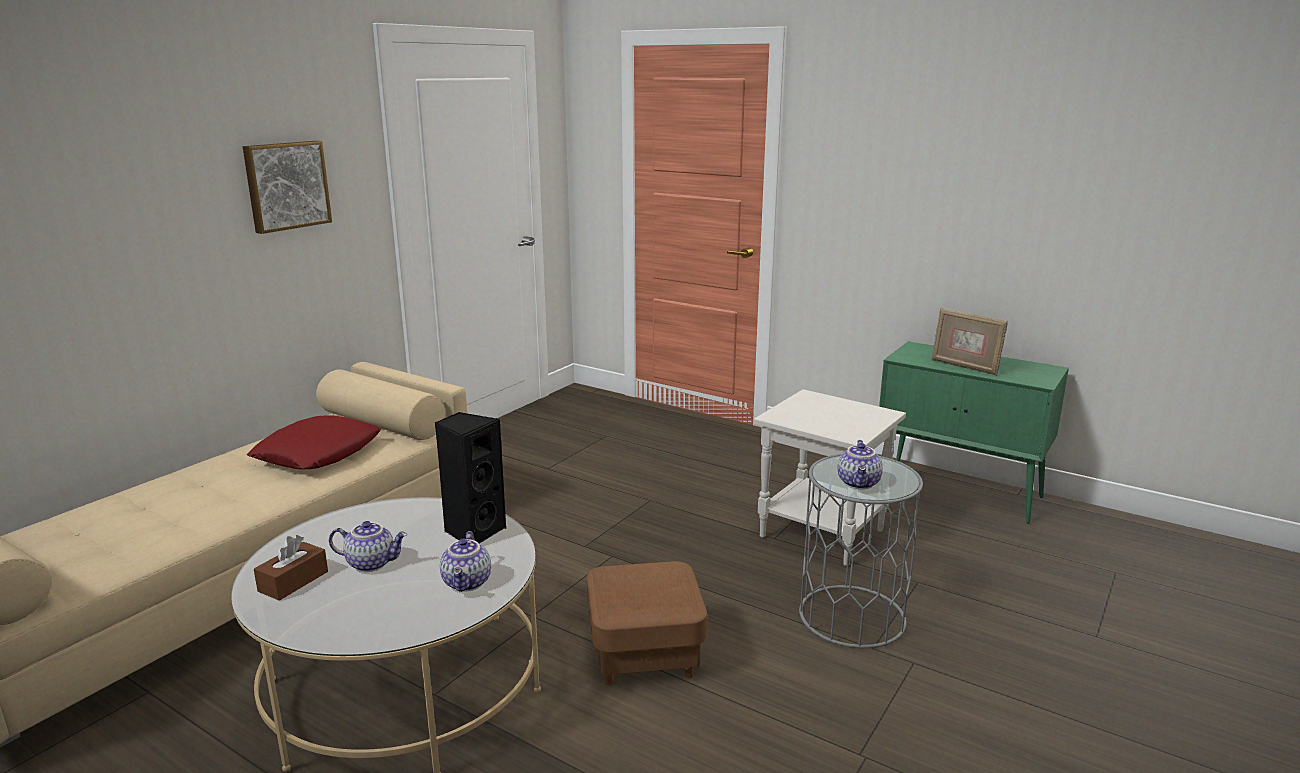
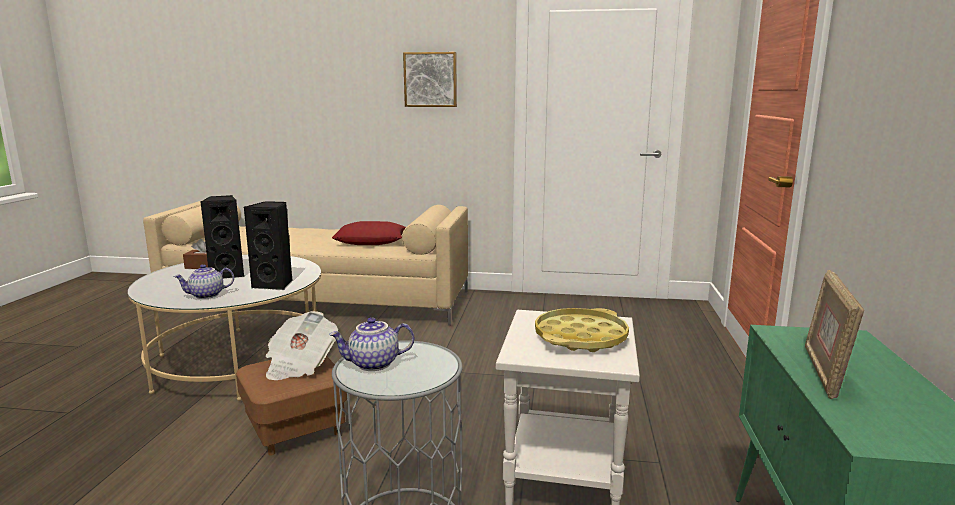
camera: 65 degrees right, 5 degrees down
(372, 563) = (228, 274): teapot -> black speaker
(632, 581) = (300, 364): none -> newspaper
(834, 412) = (580, 337): none -> yellow tray

